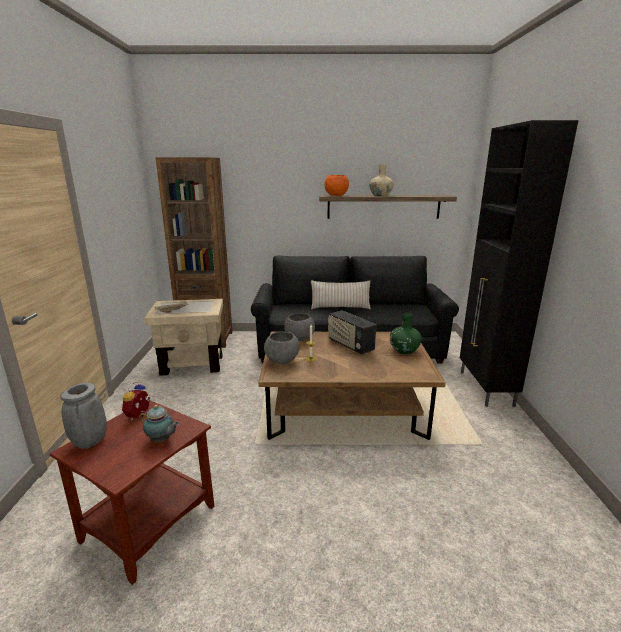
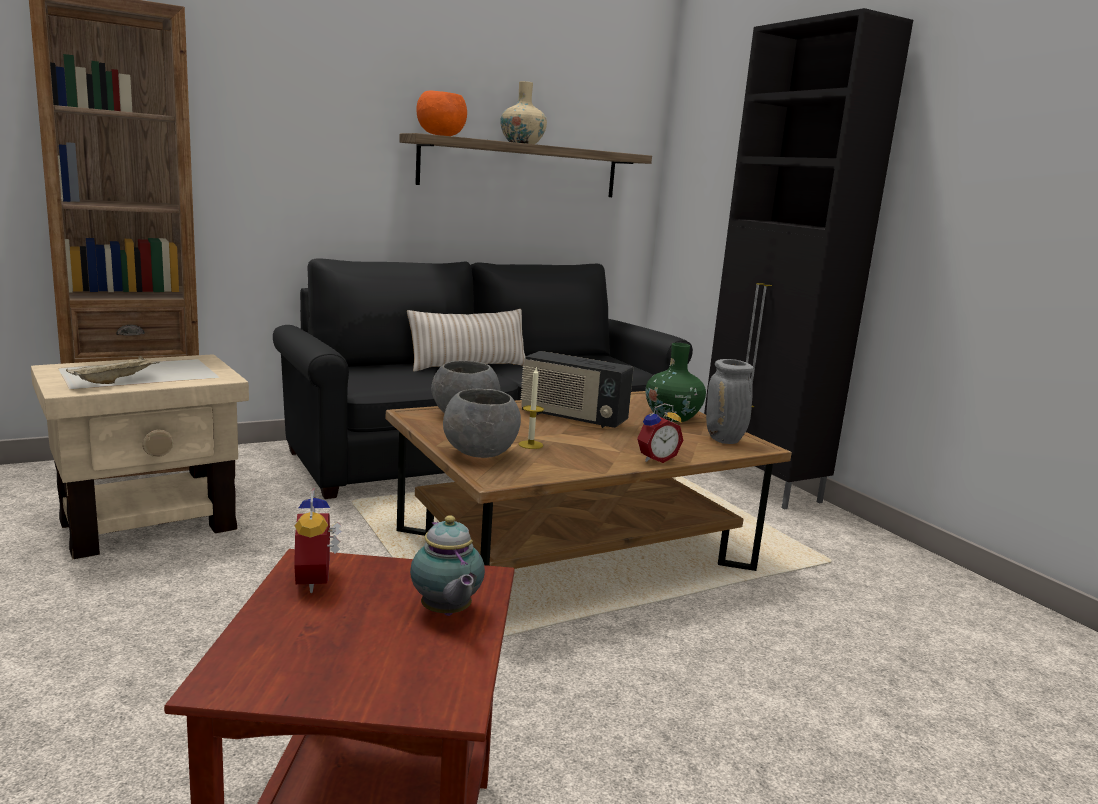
camera: 30 degrees left, 5 degrees down
(90, 443) = (261, 657): grey vase -> grey vase (725, 440)
(162, 440) = (446, 613): teapot -> teapot turned 75 degrees clockwise
(360, 376) = (655, 459): none -> alarm clock

